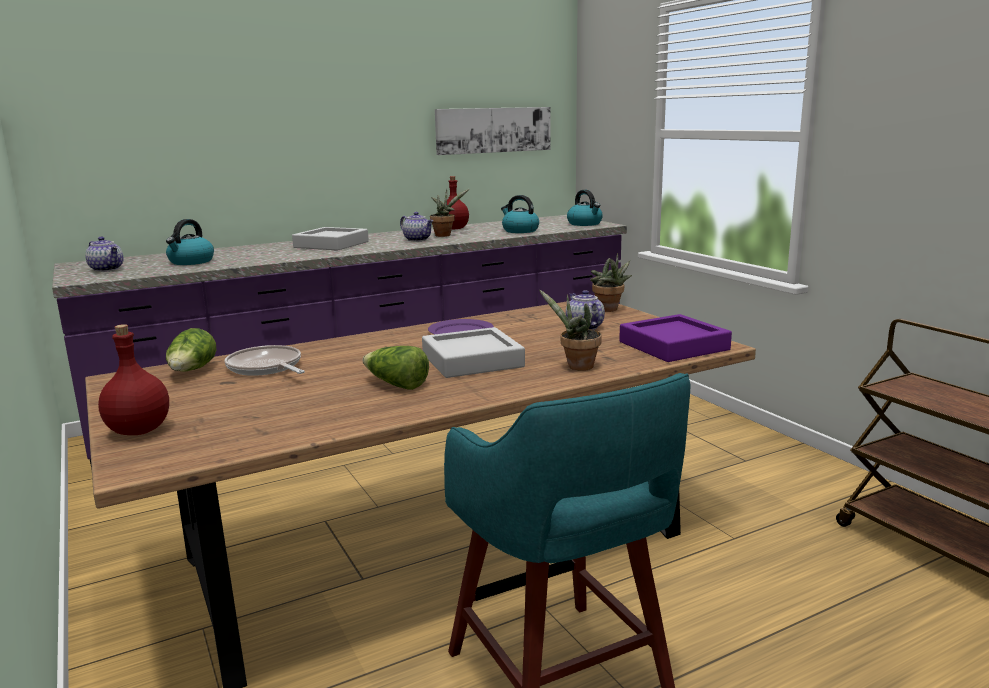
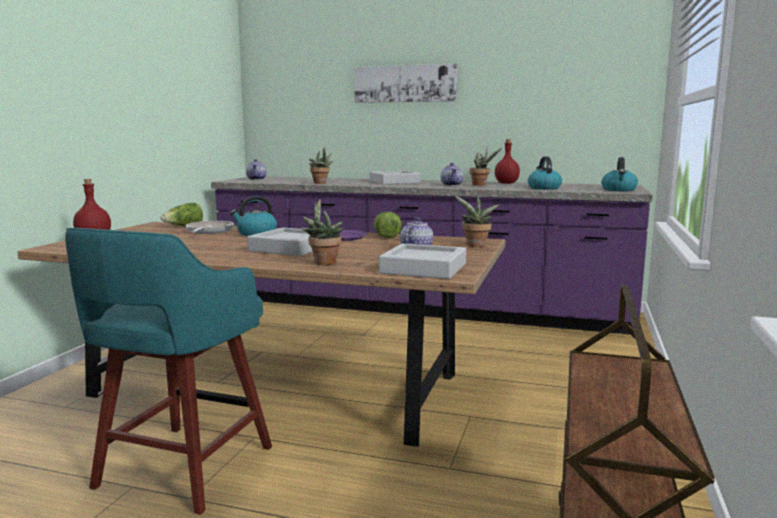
camera: 45 degrees right, 5 degrees down
(191, 262) = (298, 180): kettle -> kettle (256, 233)
(251, 261) = (321, 183): none -> potted plant
(396, 385) = (220, 248): lettuce -> lettuce (385, 236)
(493, 130) = (567, 103): picture -> picture (405, 83)
(673, 346) = (423, 268): purple tray -> grey tray

